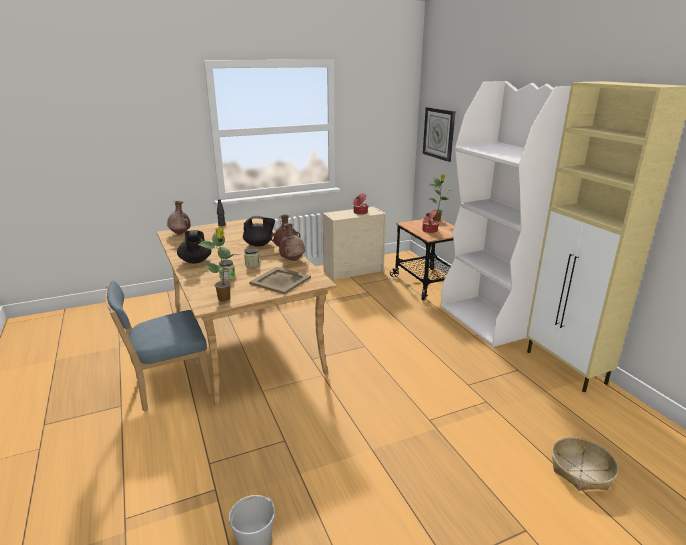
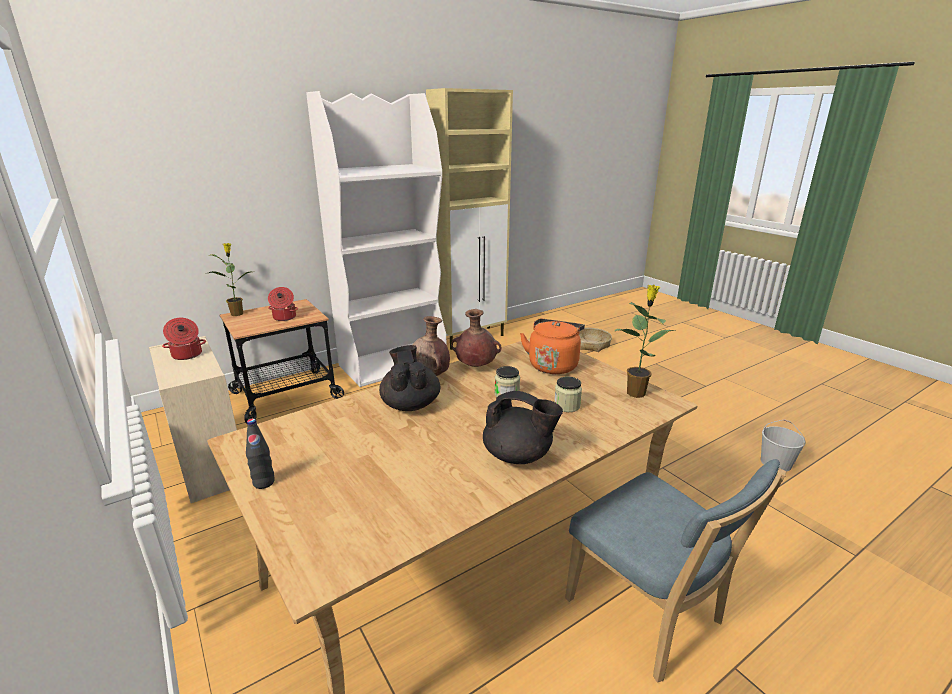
camera: 100 degrees left, 0 degrees up
(180, 233) = (330, 542): brown vase -> none
(195, 261) = (518, 456): black teapot -> black teapot turned 45 degrees clockwise
(280, 281) = (553, 365): beige tray -> orange kettle
(439, 133) = (158, 188): wall clock -> none

